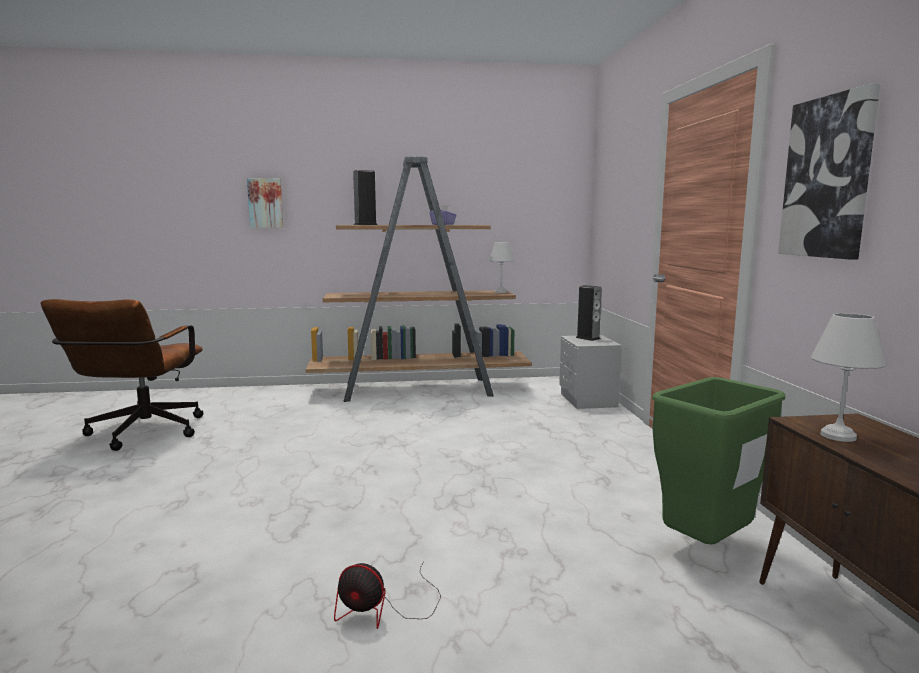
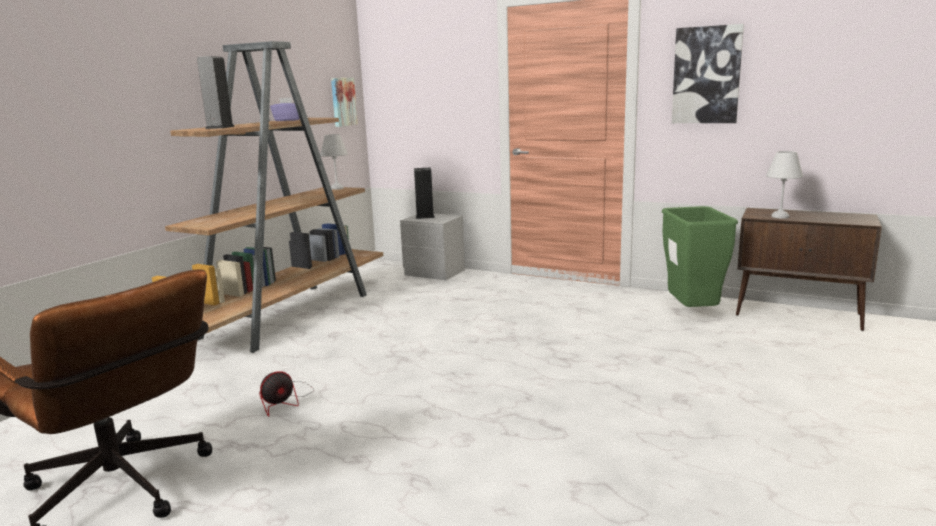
camera: 55 degrees left, 5 degrees up
(265, 203) = (47, 106): picture -> picture (342, 102)
(385, 609) = (700, 414): fan -> fan (284, 400)

